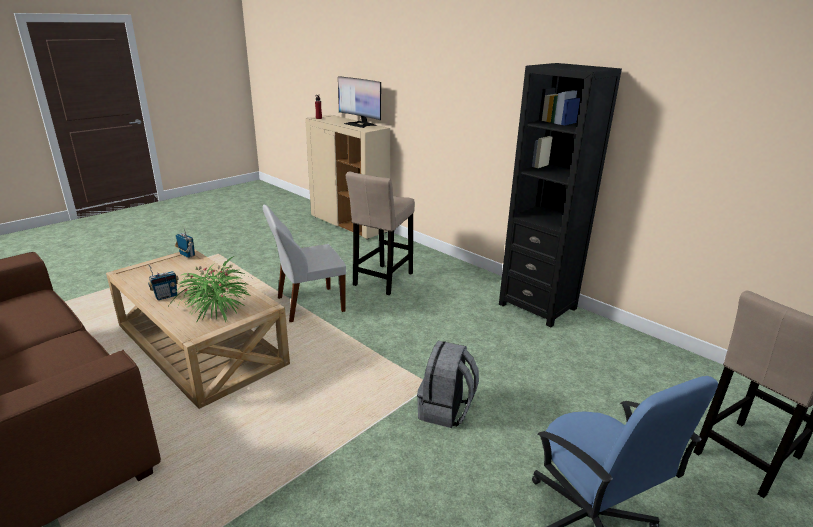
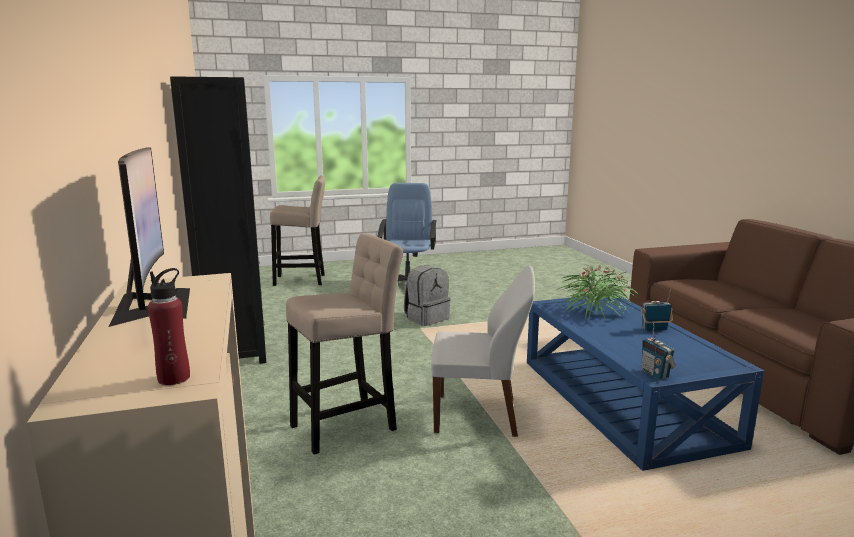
camera: 150 degrees left, 10 degrees down
(199, 344) = (624, 400): beige coffee table -> blue coffee table

